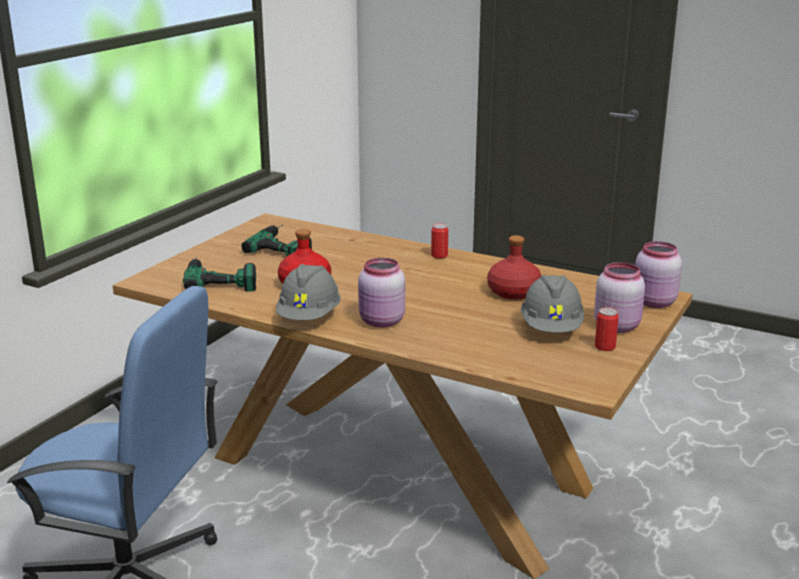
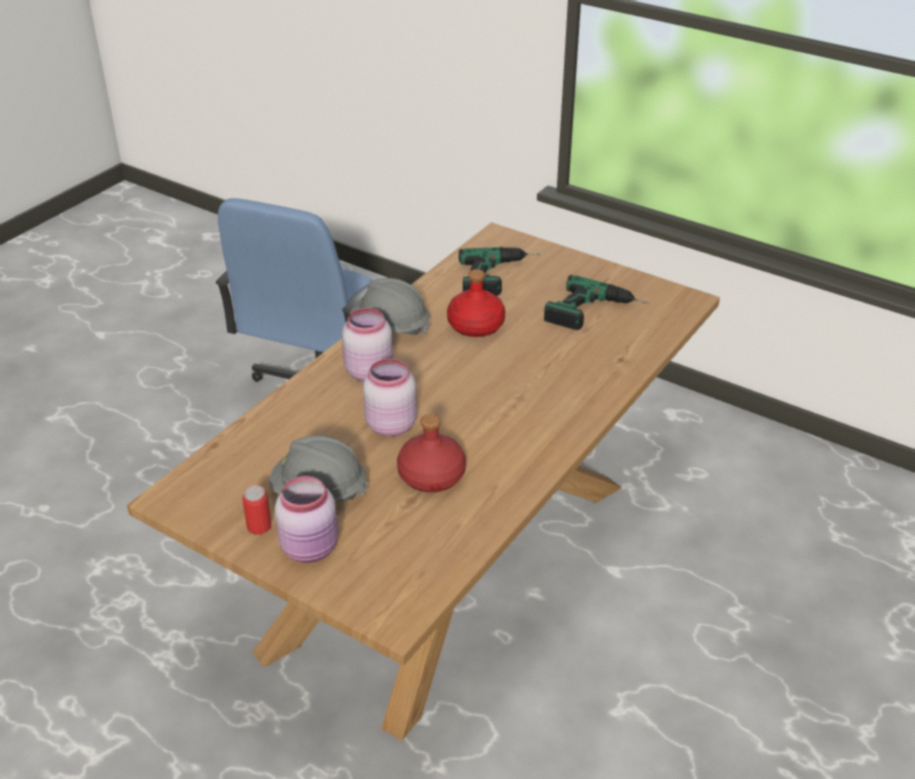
camera: 95 degrees right, 15 degrees up
(439, 255) = (562, 426): can -> none
(653, 303) = (373, 602): pink jar -> pink jar (389, 424)

